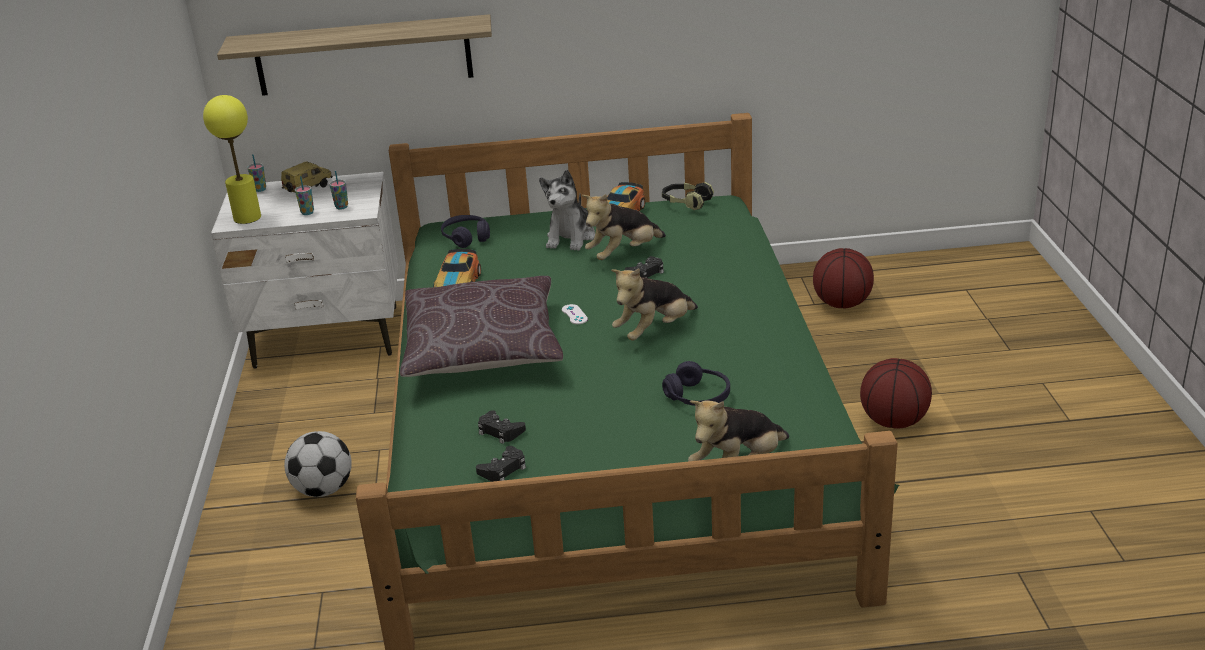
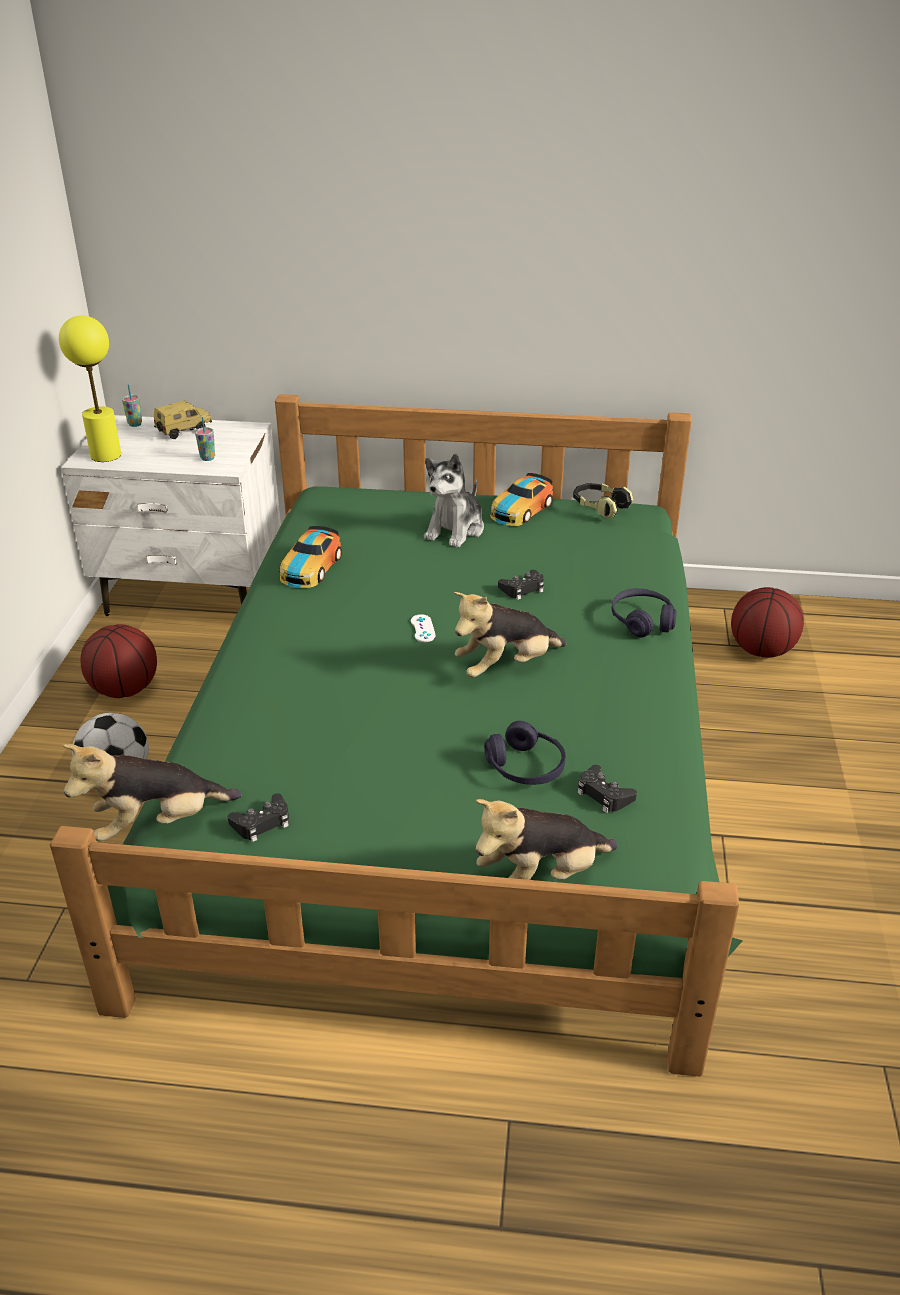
camera: 10 degrees right, 5 degrees up
(307, 213) = (169, 459): cup -> none
(363, 55) = (257, 289): shelf -> none
(466, 238) = (343, 511): purple headphones -> purple headphones (642, 621)
(483, 349) = (304, 654): brown pillow -> none
(500, 431) = (279, 769): black game controller -> black game controller (603, 794)
(623, 254) = (506, 560): plush toy -> plush toy (157, 823)
(893, 422) = (780, 817): basketball -> basketball (124, 690)

